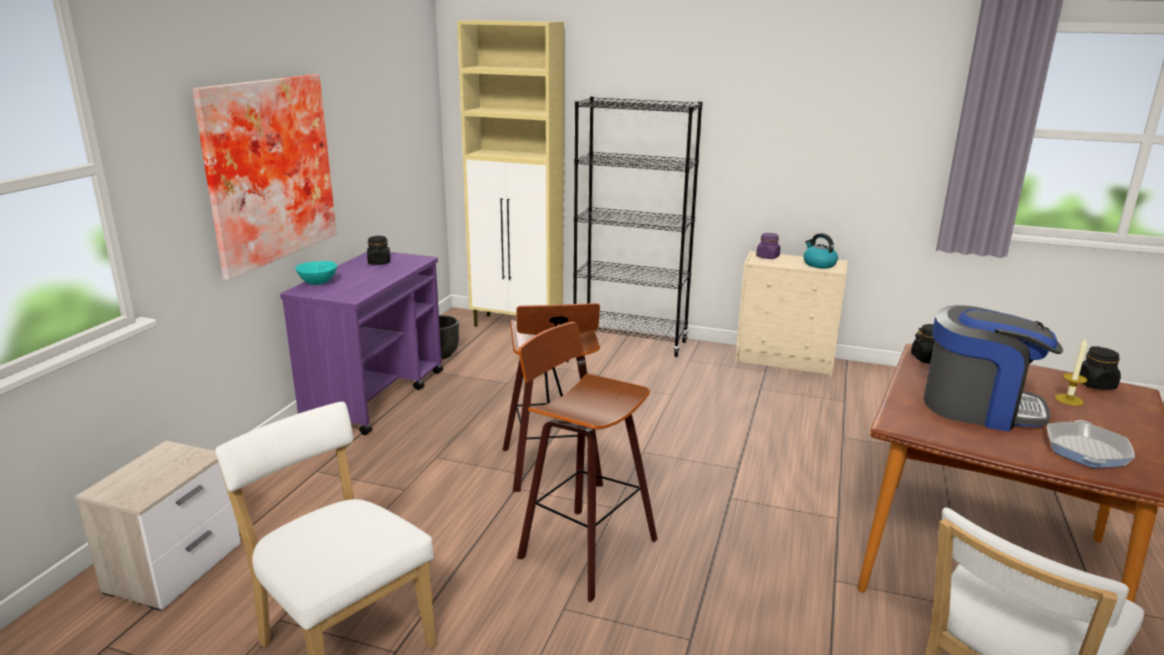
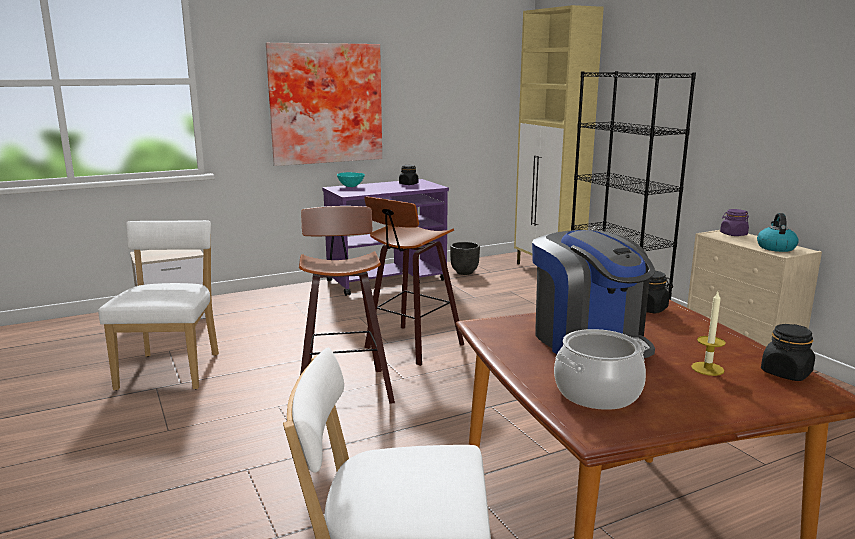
camera: 45 degrees right, 5 degrees down
(1086, 451) = (597, 392): frying pan -> cooking pot

